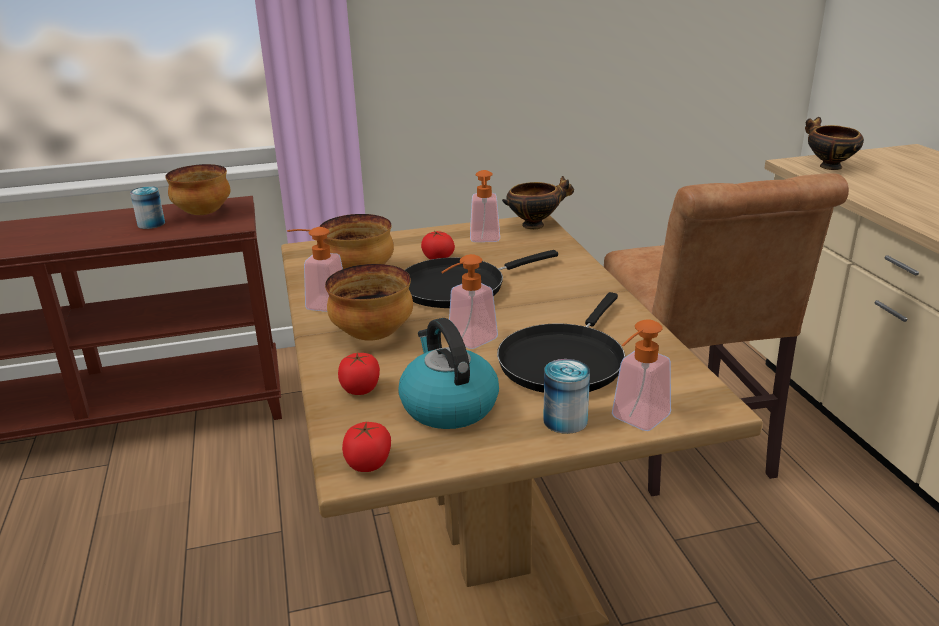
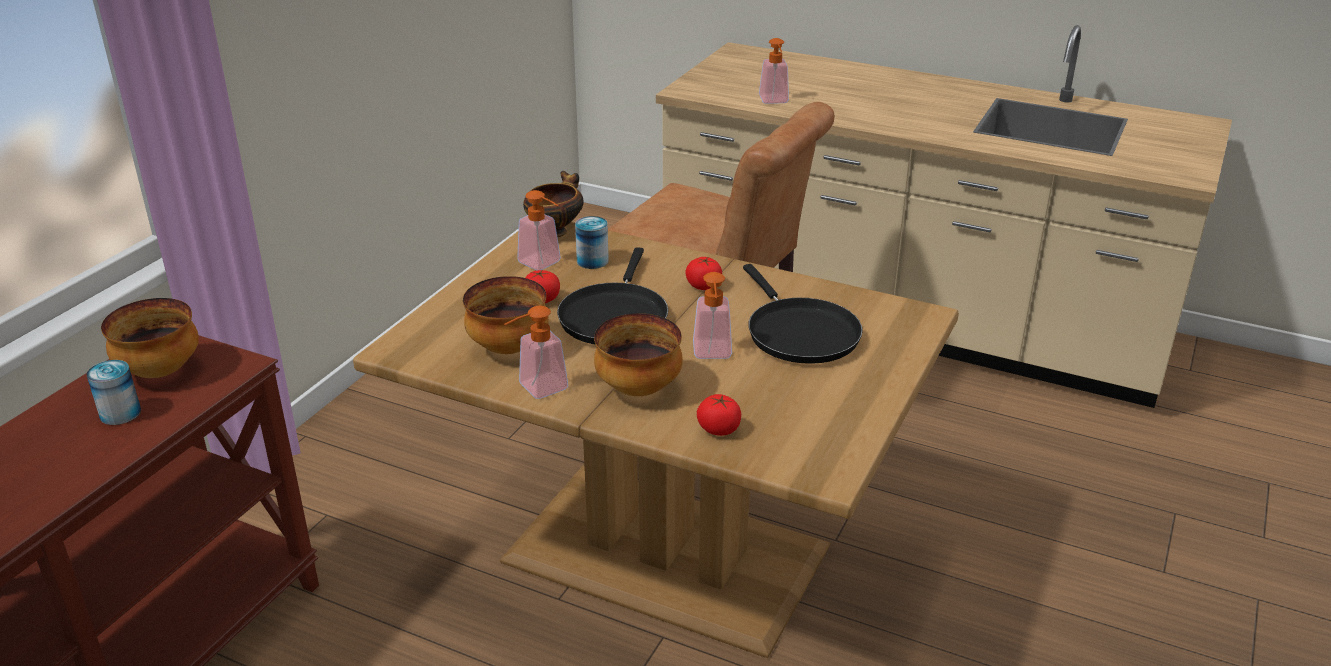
camera: 50 degrees left, 5 degrees up
(368, 463) = (828, 467): tomato -> tomato (704, 286)
(448, 405) = (795, 404): kettle -> none
(565, 420) = (874, 370): can -> can (592, 261)
(635, 421) = (906, 347): soap dispenser -> soap dispenser (774, 102)
(828, 166) = (710, 87): bowl -> none

